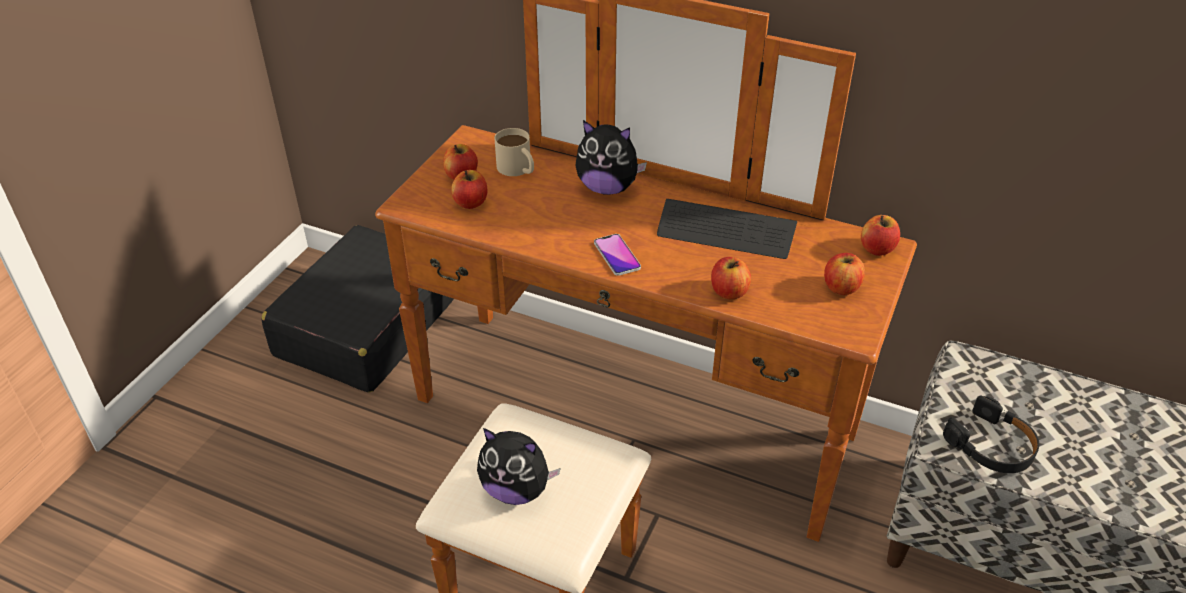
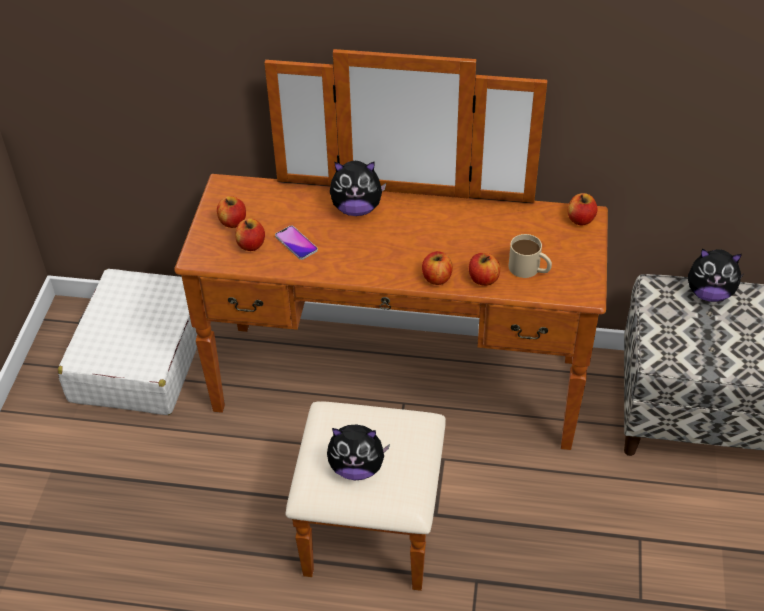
camera: 15 degrees left, 5 degrees up
(366, 326) = (140, 357): black suitcase -> white suitcase
(518, 169) = (277, 206): beige mug -> beige mug (529, 269)
(617, 255) = (387, 267): phone -> phone (296, 243)
(725, 231) = (463, 228): keyboard -> none
(841, 287) = (564, 257): apple -> apple (437, 278)
(991, 446) = (691, 351): black headphones -> none
(1035, 380) = (709, 293): none -> plush toy

